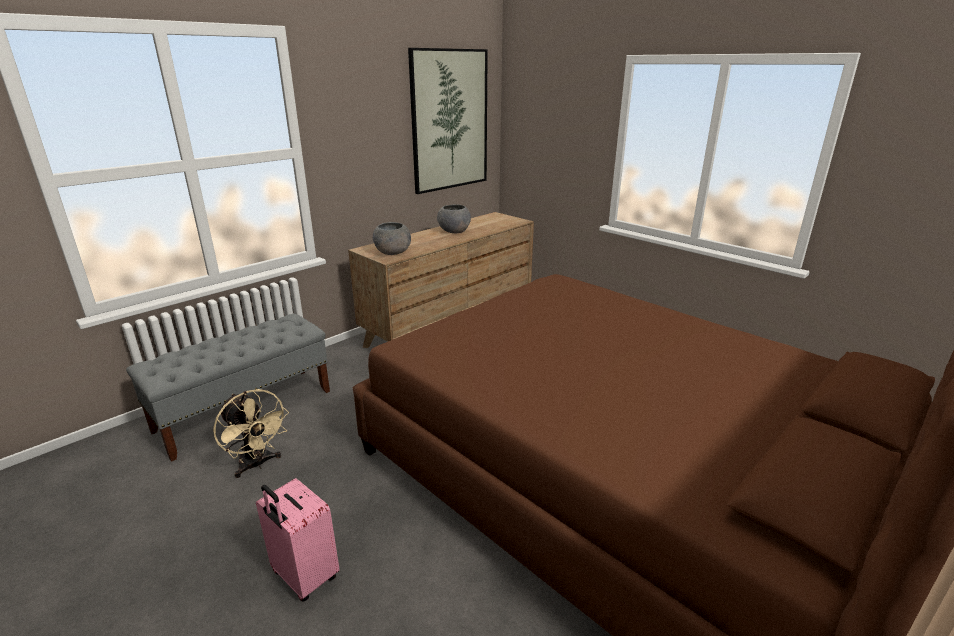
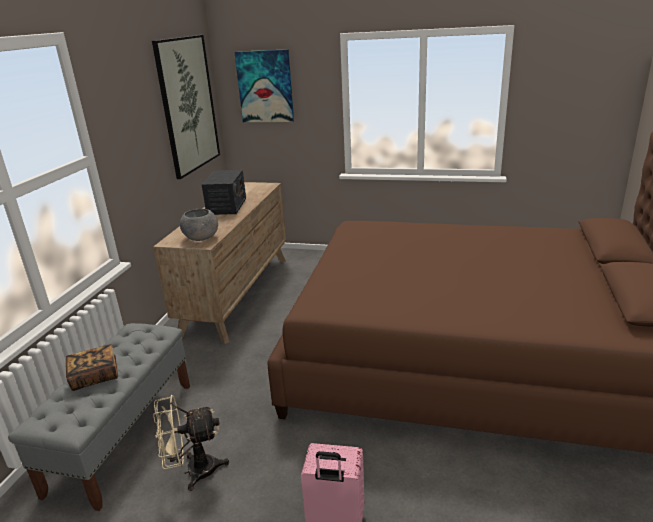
camera: 30 degrees left, 0 degrees up
(218, 346) = (95, 376): none -> book
(257, 464) = (193, 471): beige fan -> beige fan turned 150 degrees clockwise
(454, 231) = (227, 206): grey bowl -> radio
(543, 112) = (265, 86): none -> picture

